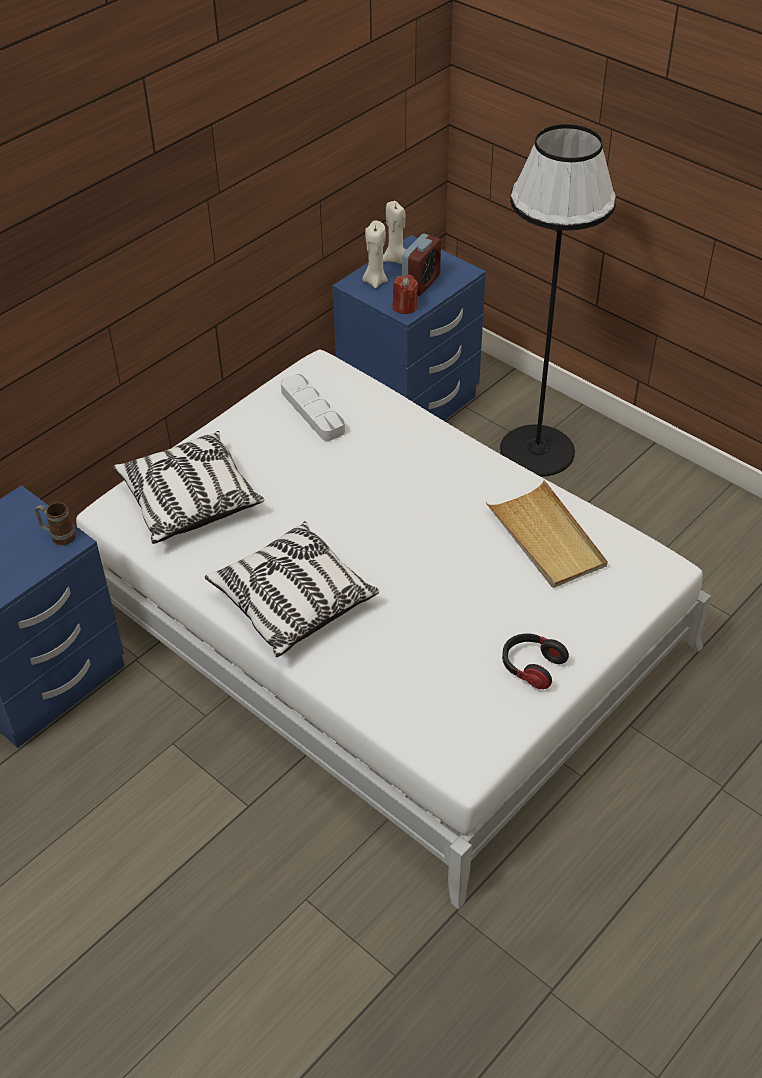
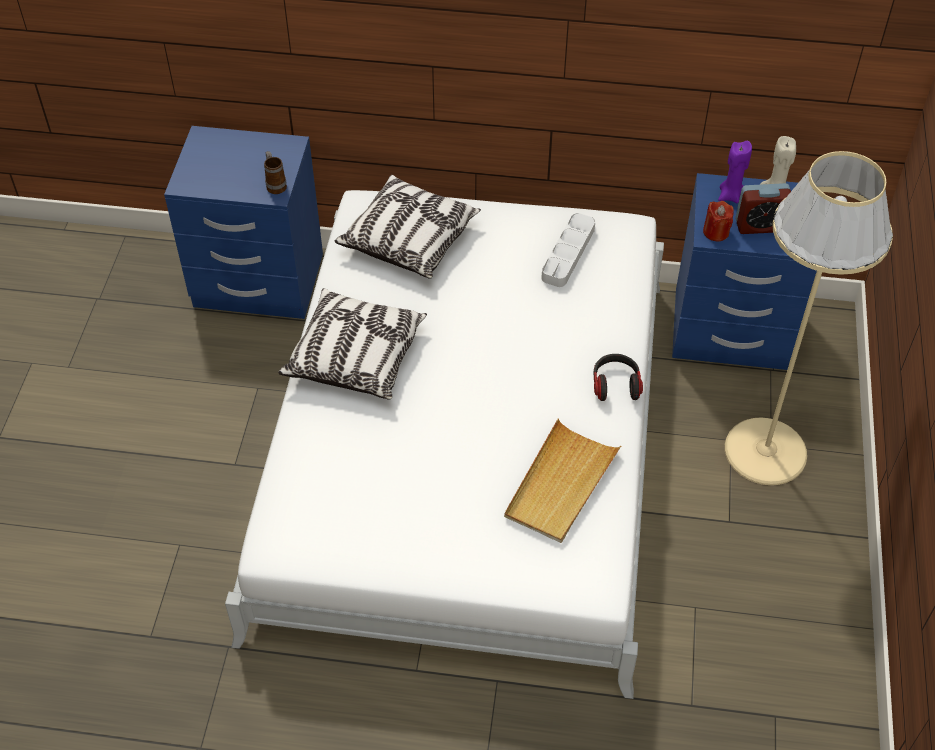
camera: 55 degrees right, 5 degrees up
(375, 281) = (730, 196): beige candle -> purple candle
(531, 667) = (405, 544): headphones -> headphones (615, 384)
(536, 450) = (766, 450): black floor lamp -> beige floor lamp

